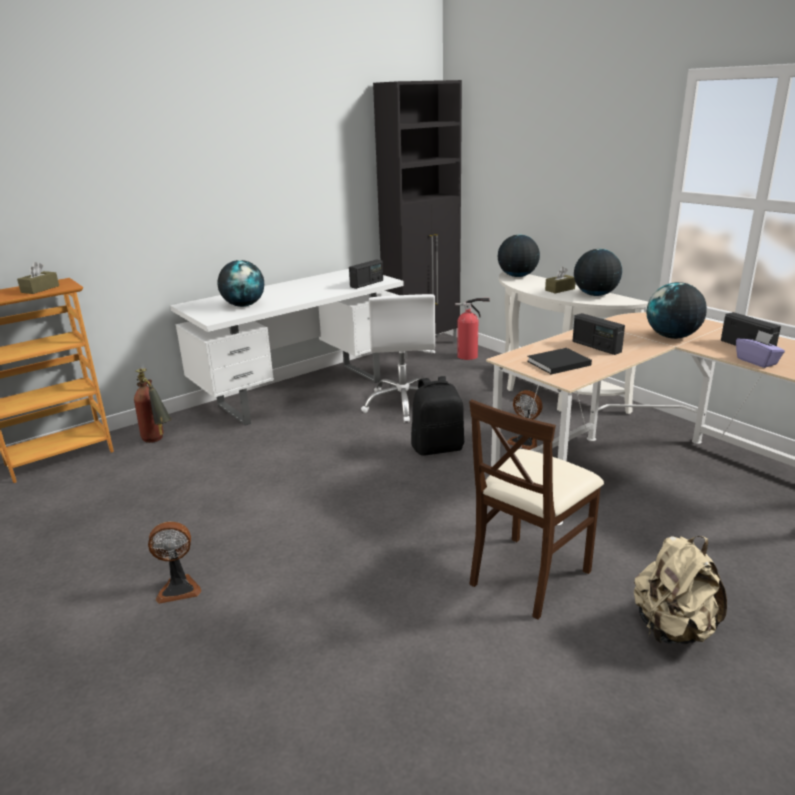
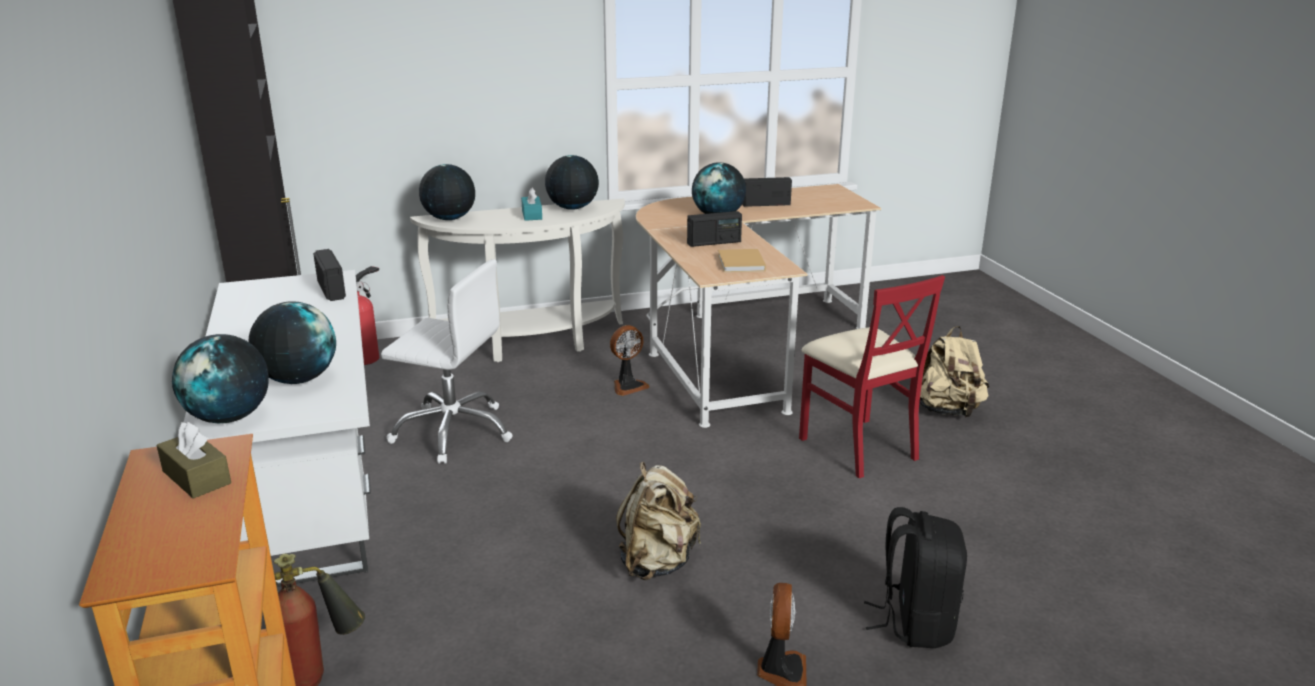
camera: 70 degrees left, 0 degrees up
(196, 305) = (229, 417): none -> globe
(289, 510) = (657, 562): none -> beige backpack
(437, 448) = (594, 435): black backpack -> black backpack (915, 622)
(528, 575) = (858, 447): beige chair -> red chair
(557, 363) = (741, 263): black book -> beige book
(560, 289) = (532, 215): brown tissue box -> turquoise tissue box
(757, 361) = (798, 210): purple tissue box -> none

